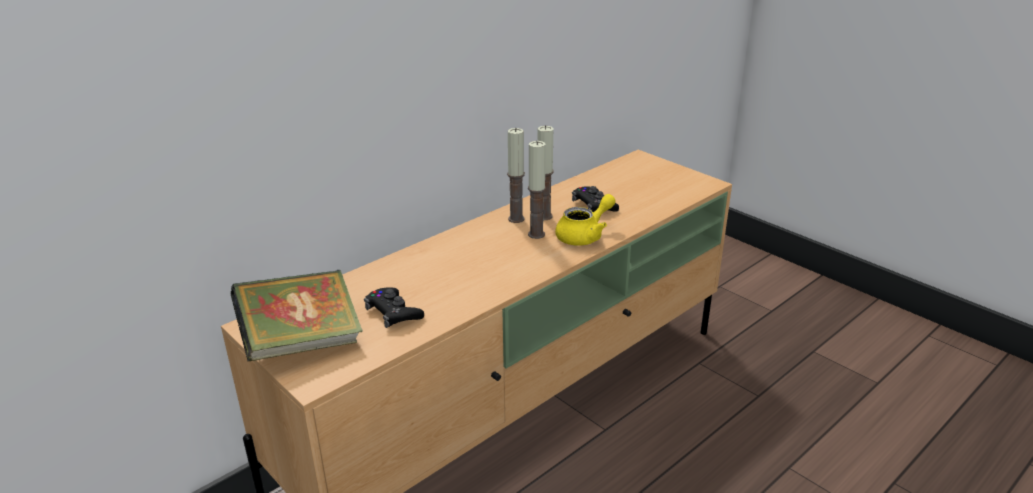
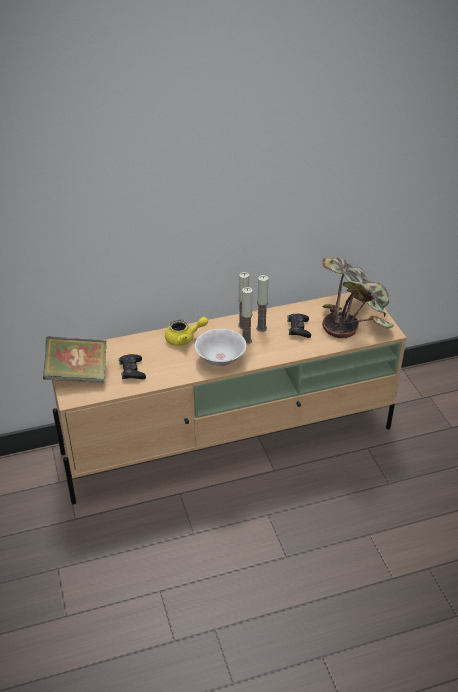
camera: 25 degrees right, 10 degrees up
(519, 263) = (220, 359): none -> white bowl
(584, 236) = (274, 350): yellow teapot -> yellow teapot (184, 338)
(648, 178) = (353, 316): none -> potted plant

